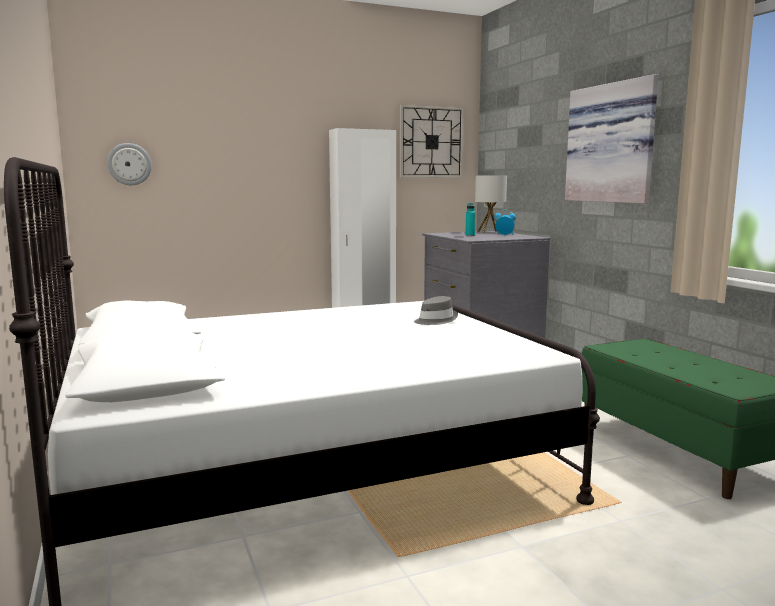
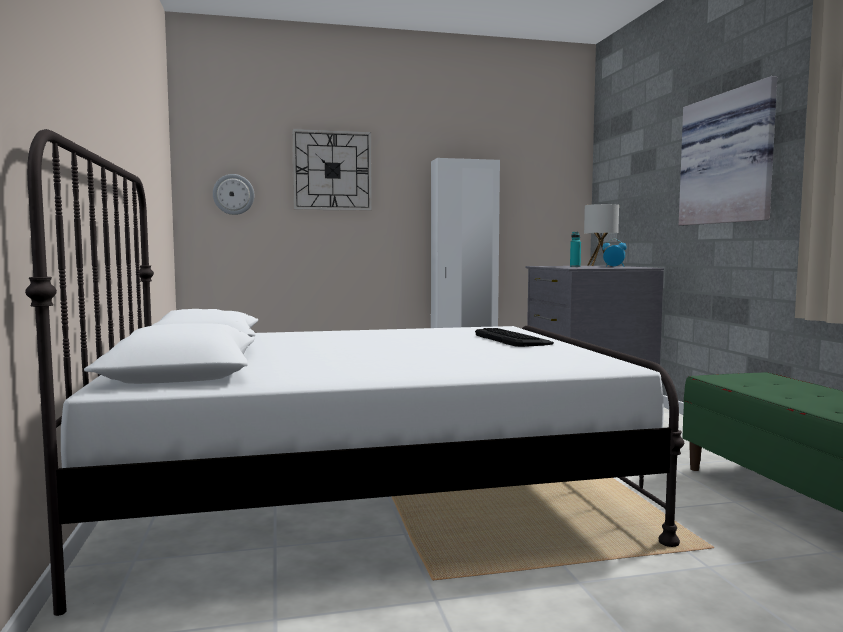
camera: 10 degrees right, 5 degrees down
(431, 142) = (540, 174): wall clock -> wall clock (332, 170)
(435, 320) = (512, 339): grey hat -> keyboard

